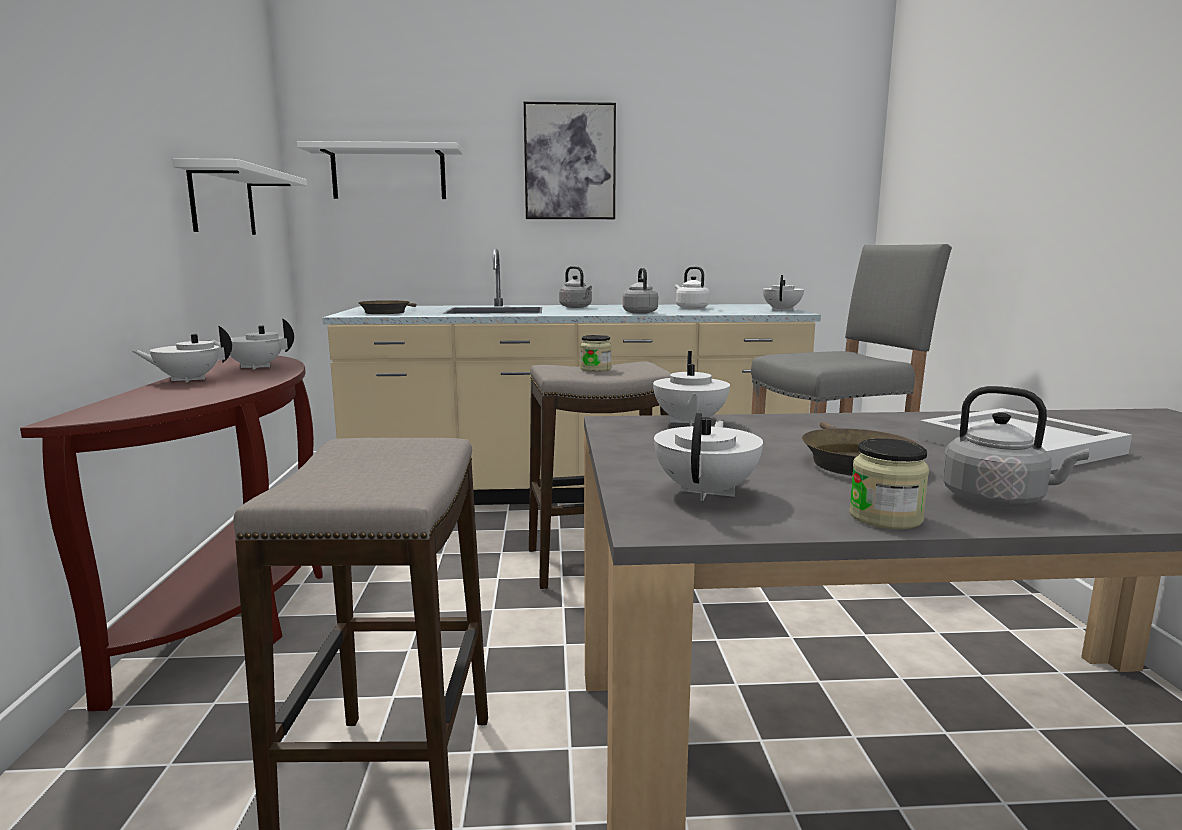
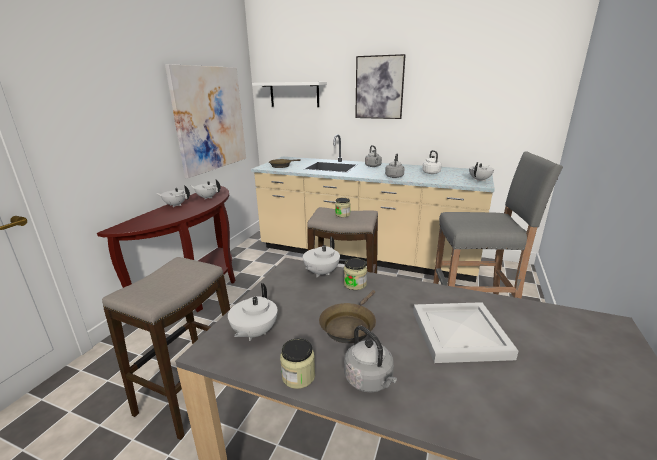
camera: 25 degrees right, 10 degrees up
(223, 201) = (210, 119): white shelf -> picture
(707, 492) = (254, 333): white teapot -> white teapot turned 150 degrees clockwise
(772, 426) = (355, 284): none -> jar

